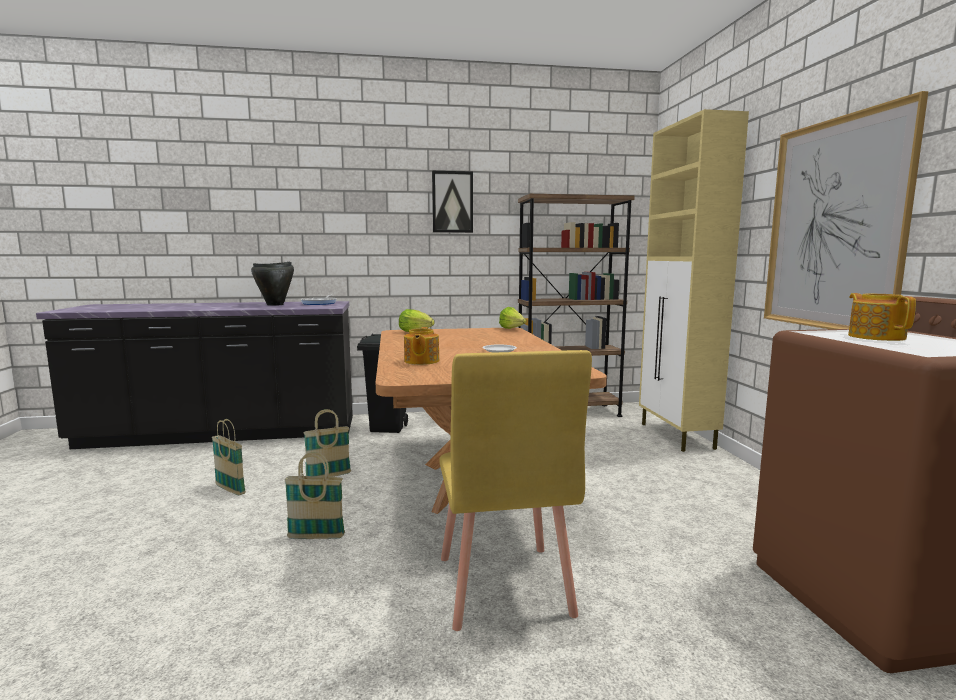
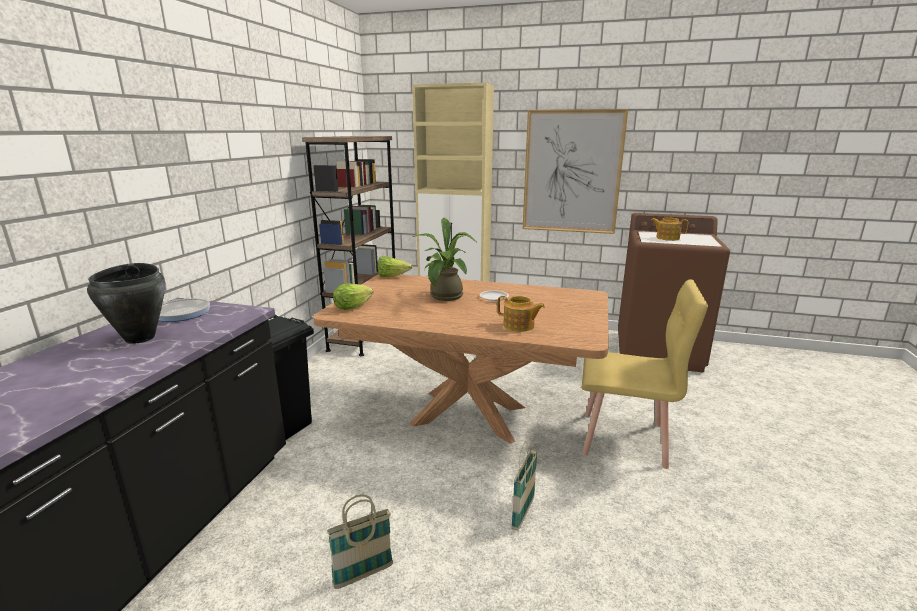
camera: 65 degrees left, 10 degrees up
(328, 476) = (389, 489): basket -> none
(452, 202) = (251, 143): picture -> none
(474, 342) = (445, 298): none -> potted plant

